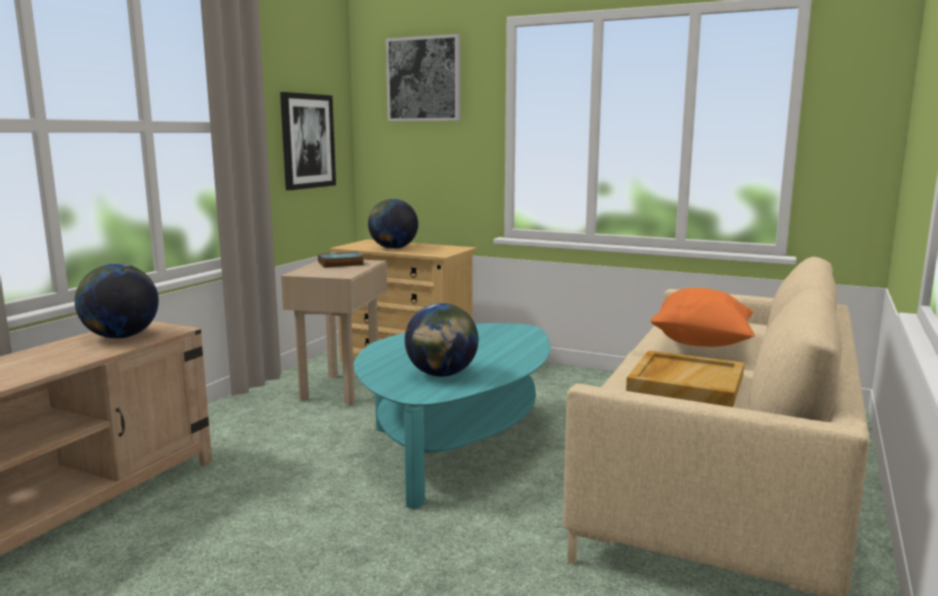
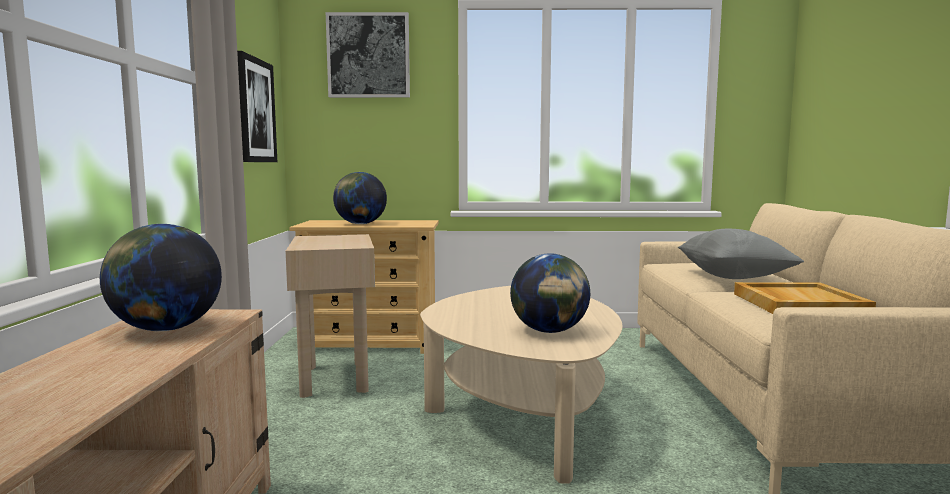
camera: 25 degrees left, 5 degrees down
(340, 264) = (327, 238): book -> none
(456, 444) = (522, 410): turquoise coffee table -> beige coffee table
(701, 343) = (733, 277): orange pillow -> grey pillow

